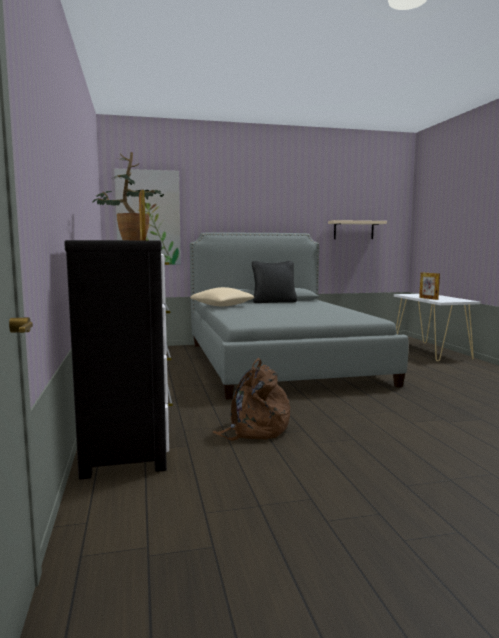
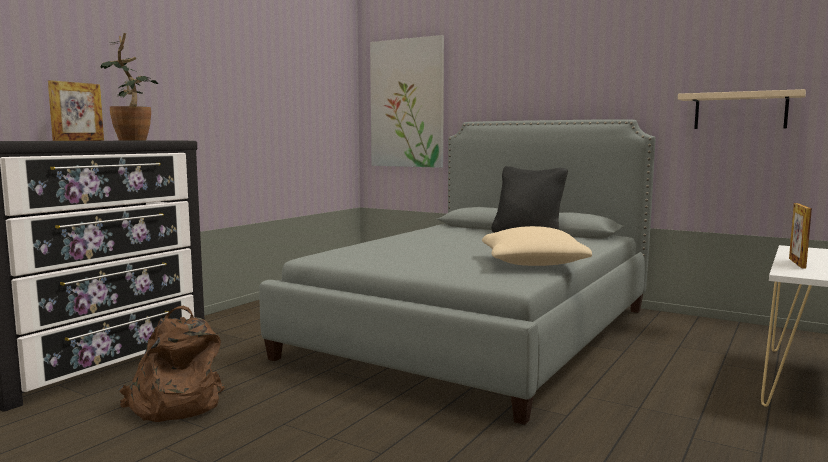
camera: 45 degrees right, 0 degrees up
(222, 306) = (433, 231): beige pillow -> beige pillow (532, 263)

